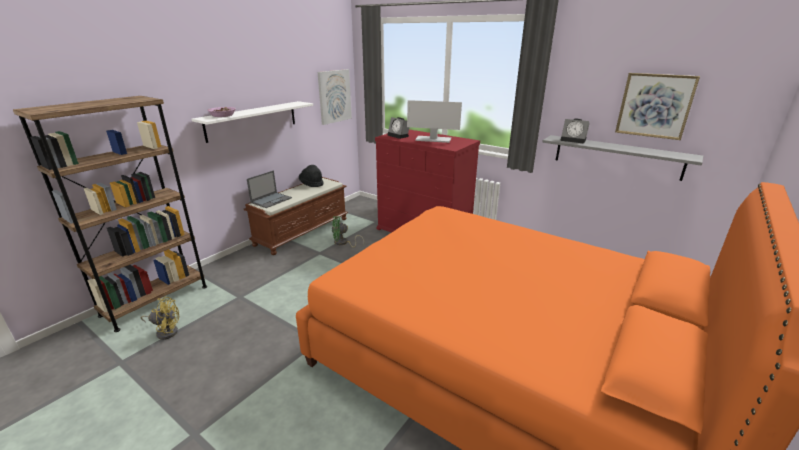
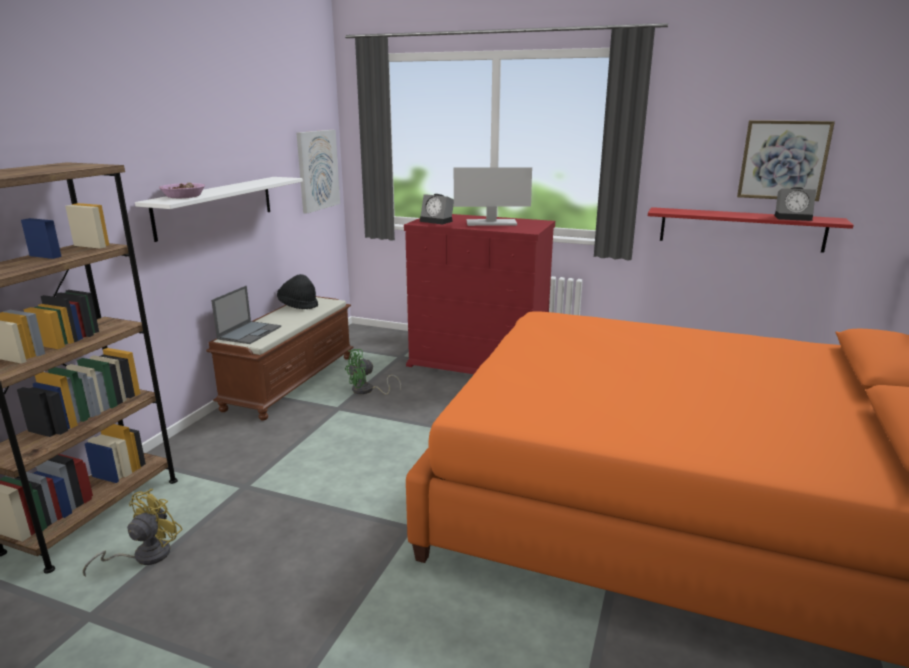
camera: 15 degrees left, 5 degrees down
(165, 331) = (144, 556): yellow fan -> yellow fan turned 45 degrees counterclockwise
(574, 140) = (686, 211): alarm clock -> alarm clock (793, 218)
(617, 157) = (741, 229): grey shelf -> red shelf

